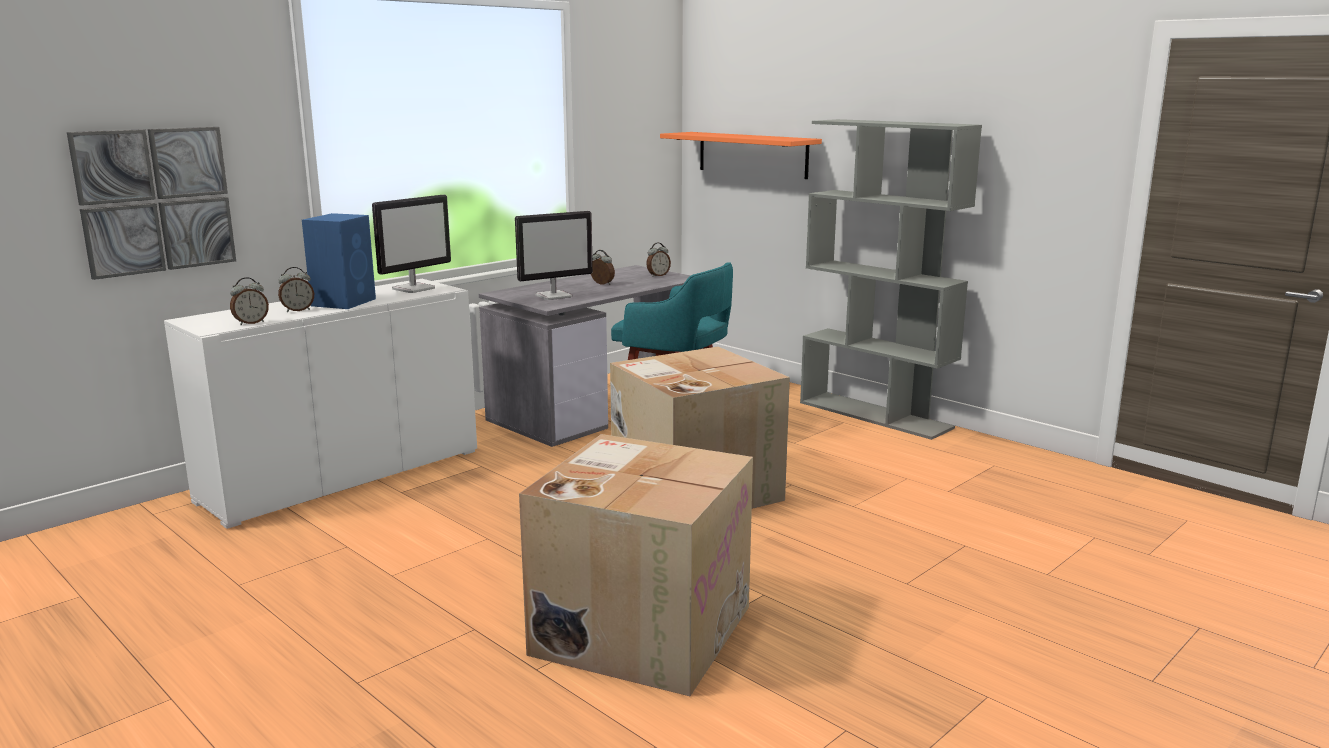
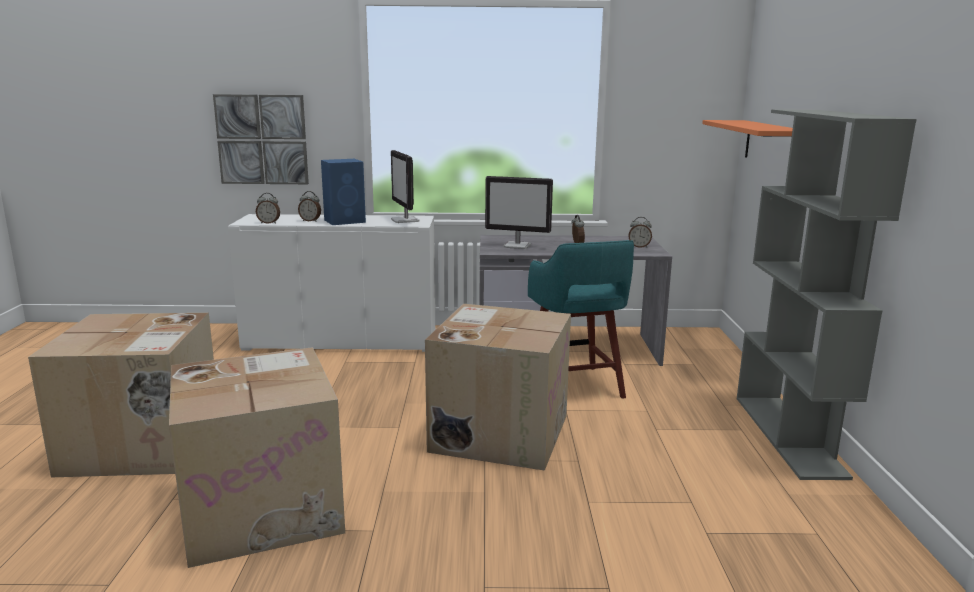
camera: 45 degrees right, 0 degrees up
(369, 654) = (143, 445): none -> cardboard box
(414, 288) = (405, 220): monitor -> monitor turned 75 degrees clockwise

